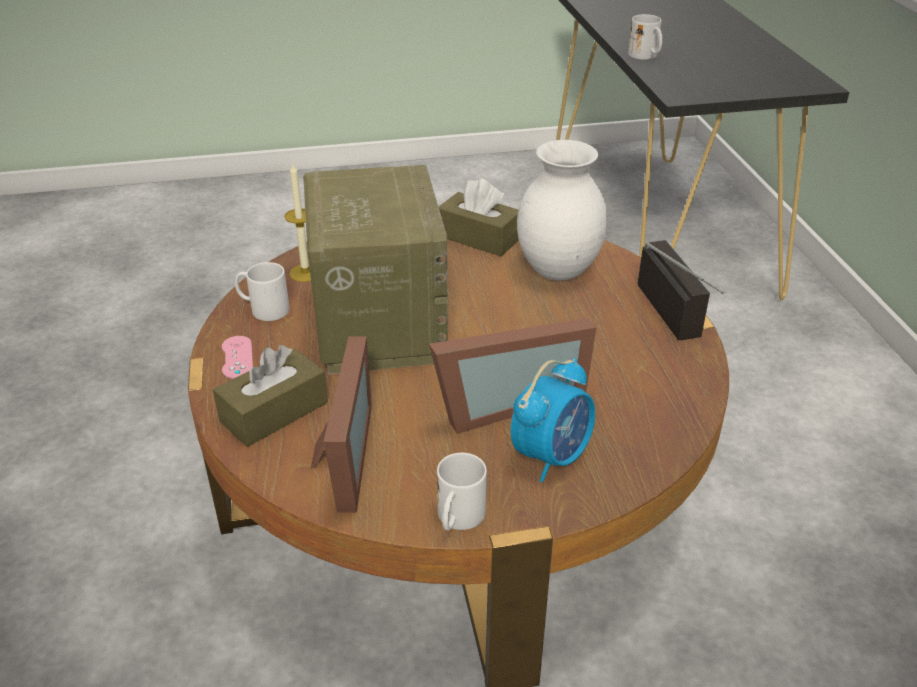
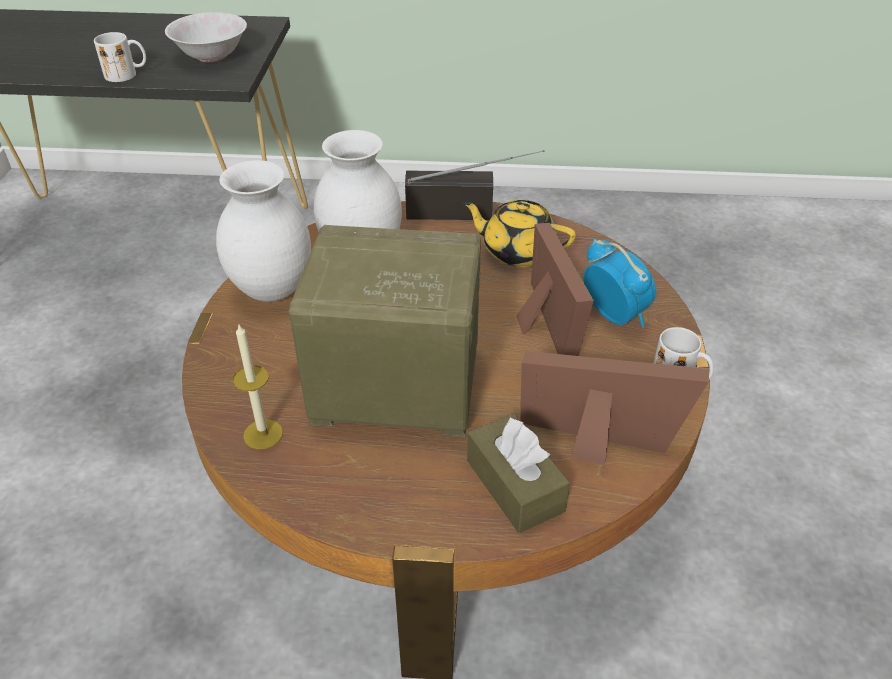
camera: 75 degrees left, 5 degrees up
(237, 357) = (408, 511): pink game controller -> none
(263, 309) = (321, 480): white mug -> none
(478, 237) = (272, 291): brown tissue box -> white vase
(631, 367) = (517, 251): none -> yellow teapot
(717, 78) = (211, 56): none -> white bowl

